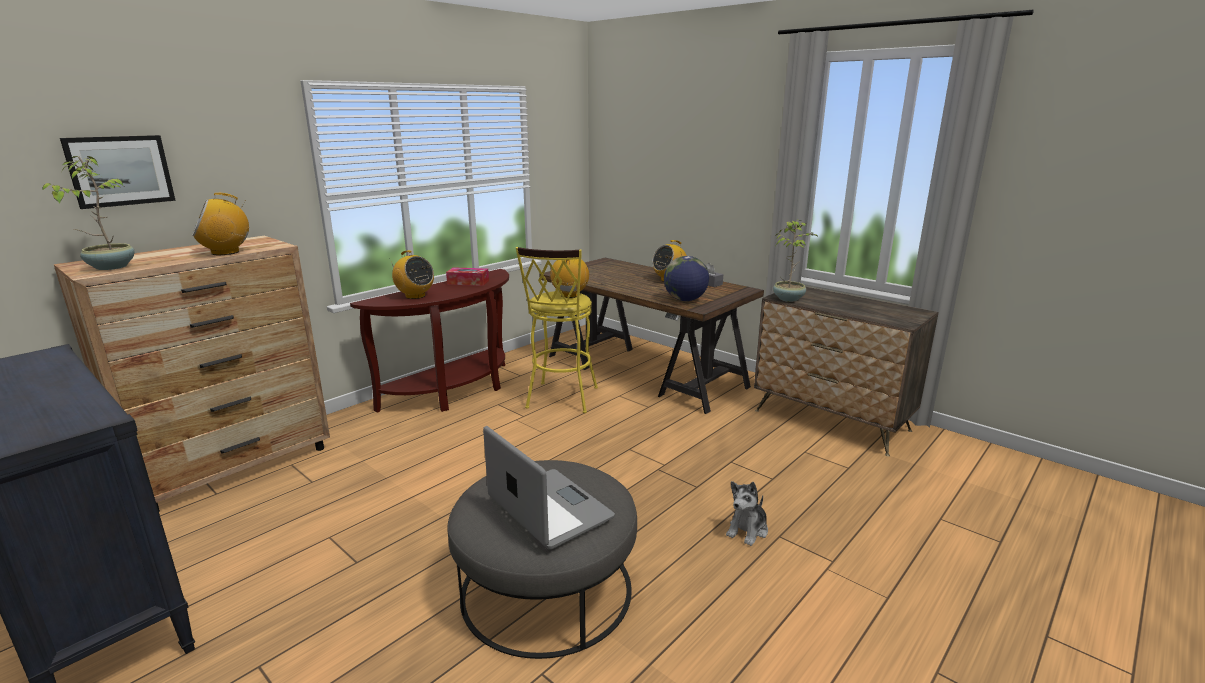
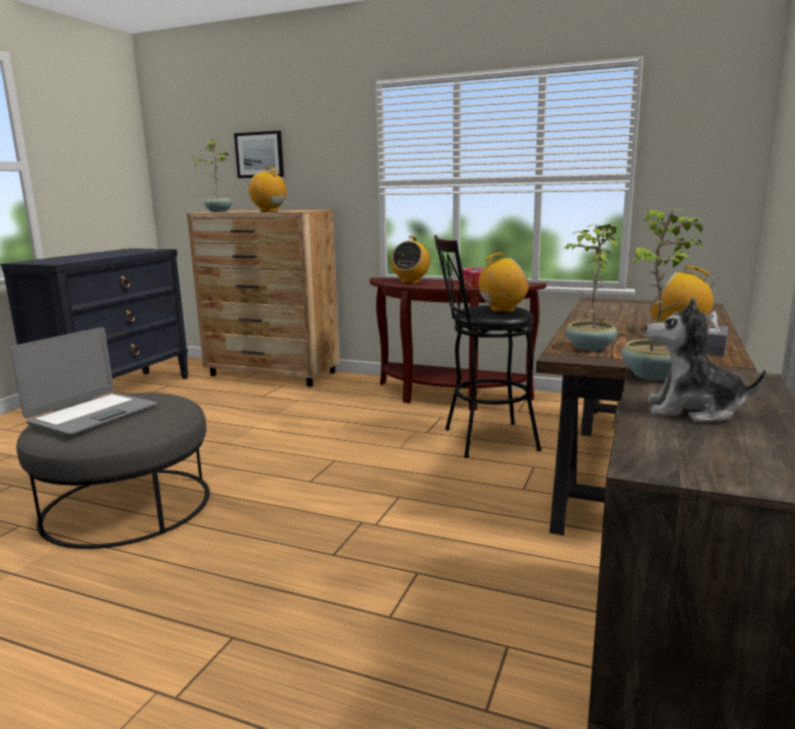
camera: 70 degrees right, 5 degrees down
(560, 400) = (482, 440): yellow stool -> black stool
(685, 300) = (588, 347): globe -> potted plant
(748, 530) = (241, 607): plush toy -> plush toy (693, 410)

